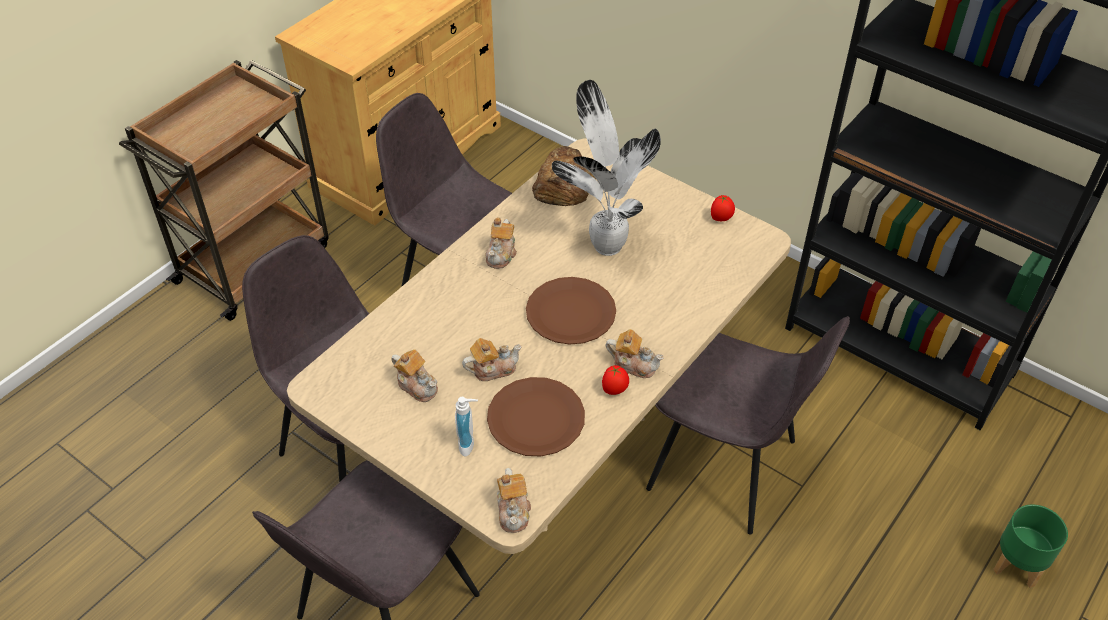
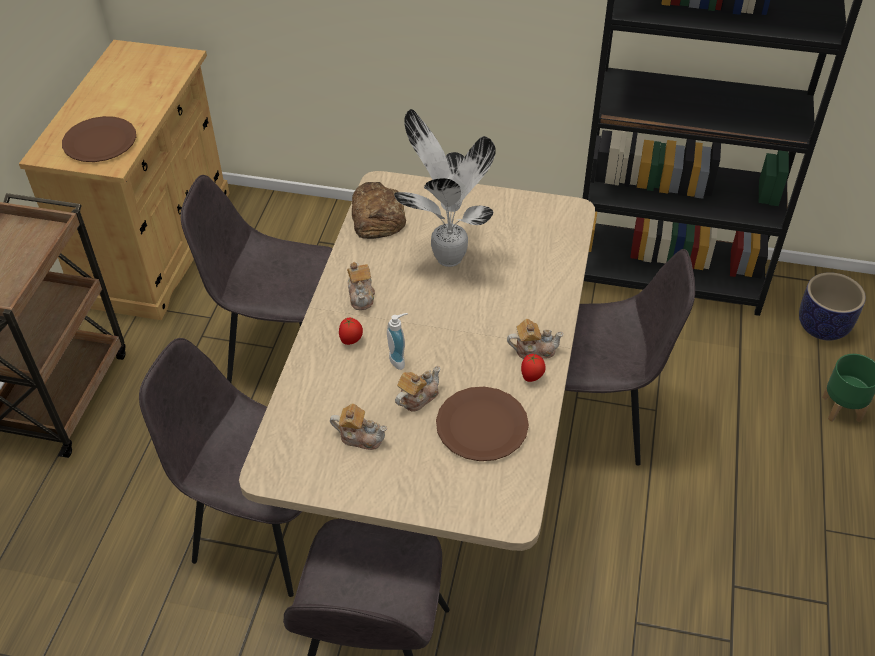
camera: 25 degrees left, 0 degrees up
(469, 444) = (439, 469): soap dispenser -> soap dispenser (399, 359)
(514, 511) = (513, 510): teapot -> none
(571, 312) = (453, 325): brown plate -> brown plate (100, 141)
(721, 219) = (527, 204): tomato -> tomato (351, 340)
(1049, 468) = (823, 326): none -> planter

